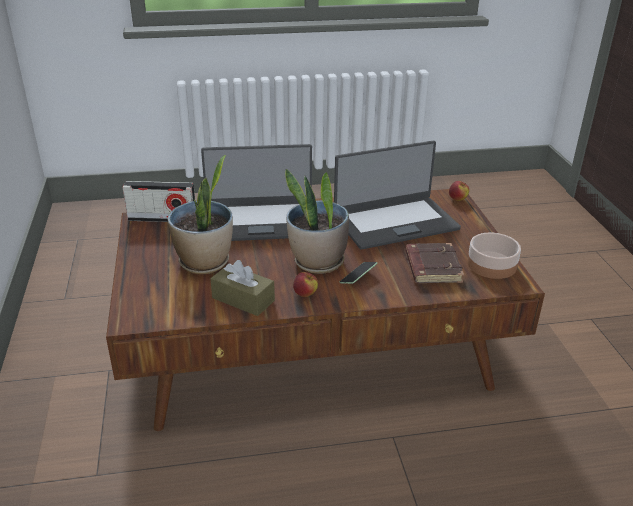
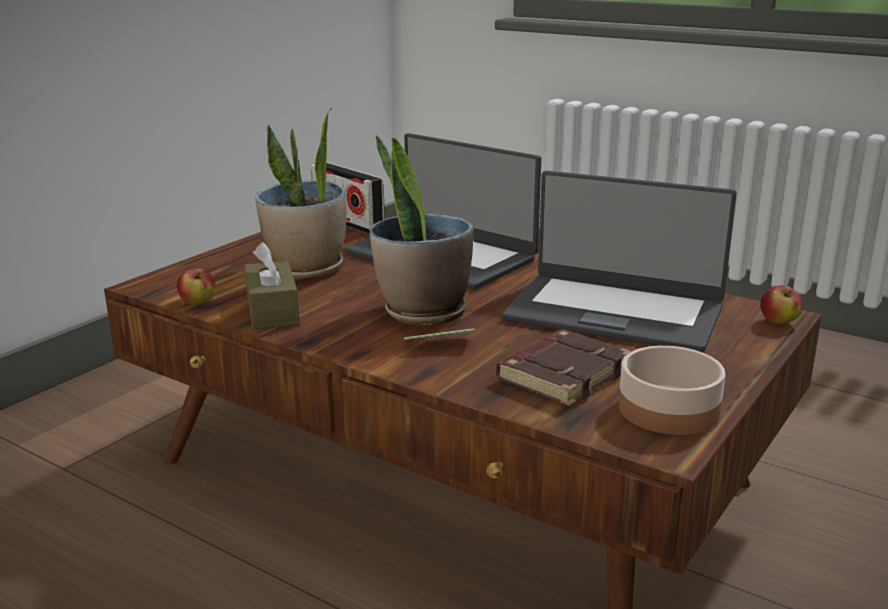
camera: 45 degrees right, 10 degrees down
(305, 294) = (343, 333): apple -> apple (198, 303)

